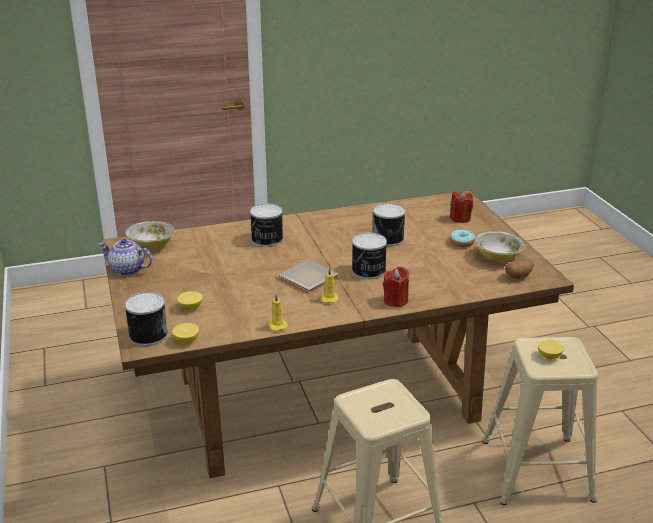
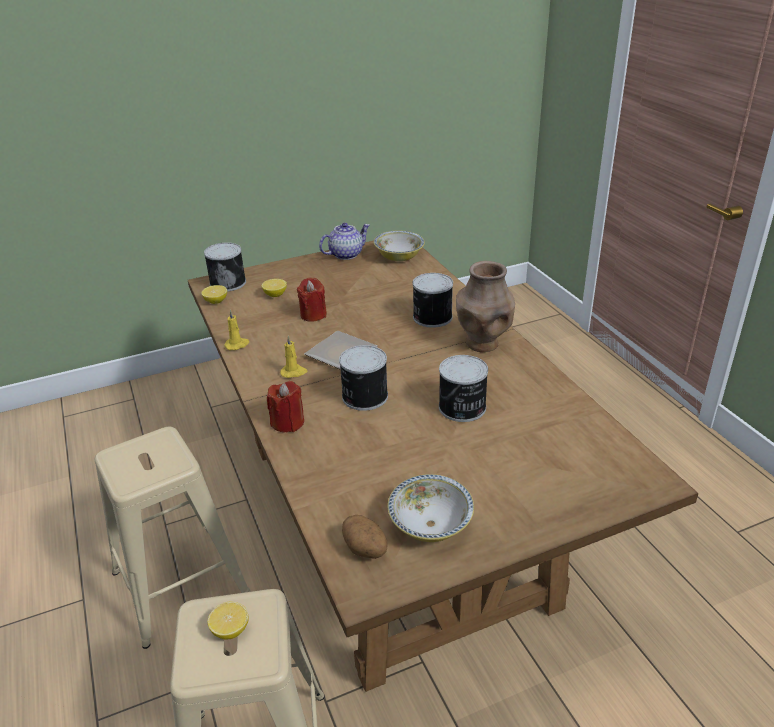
camera: 85 degrees right, 5 degrees up
(127, 270) = (346, 254): teapot -> teapot turned 45 degrees clockwise
(313, 225) = (483, 344): none -> brown vase
(460, 218) = (564, 480): red candle -> red candle (313, 315)
(461, 242) = (471, 482): donut -> none

